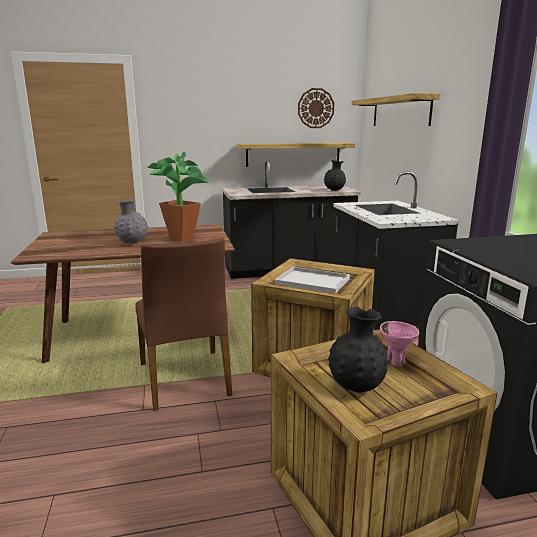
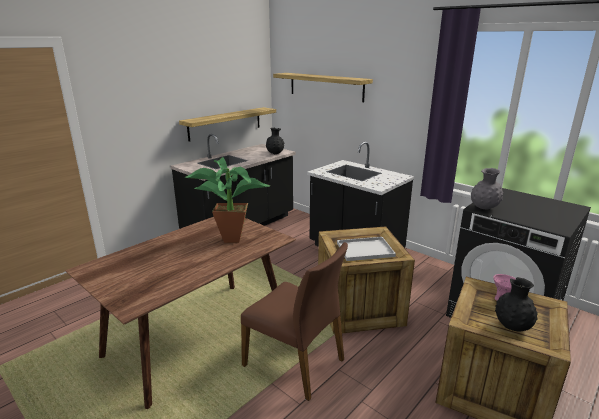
camera: 35 degrees left, 5 degrees up
(132, 243) = (199, 257): grey vase -> grey vase (484, 208)
(315, 108) = (239, 80): wall clock -> none

